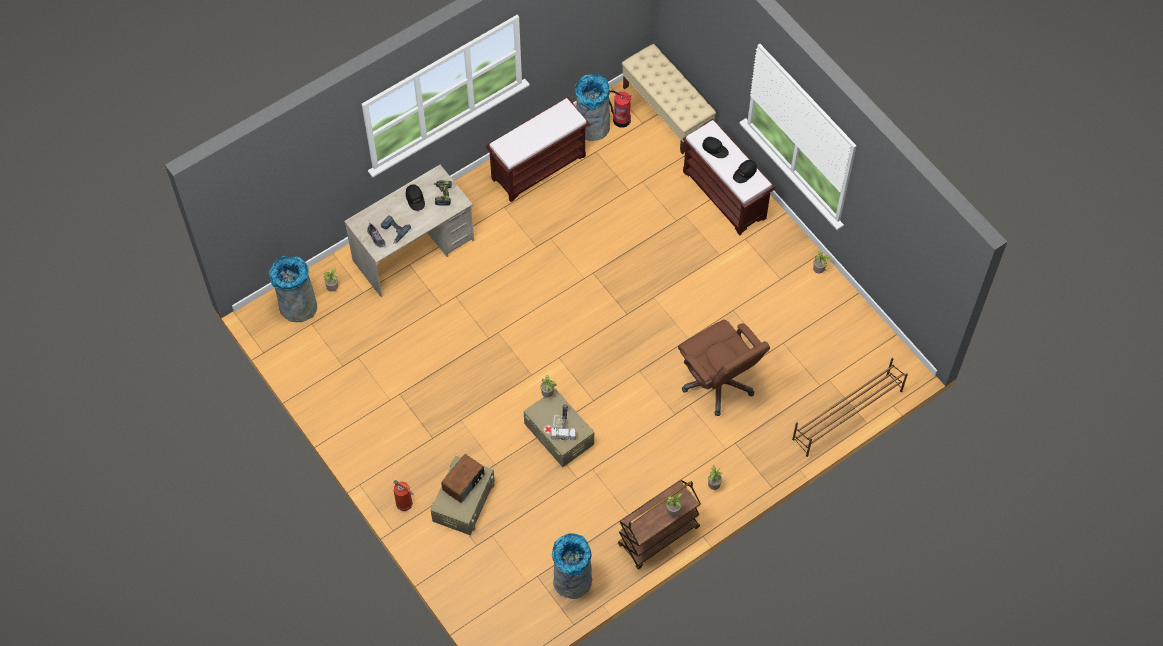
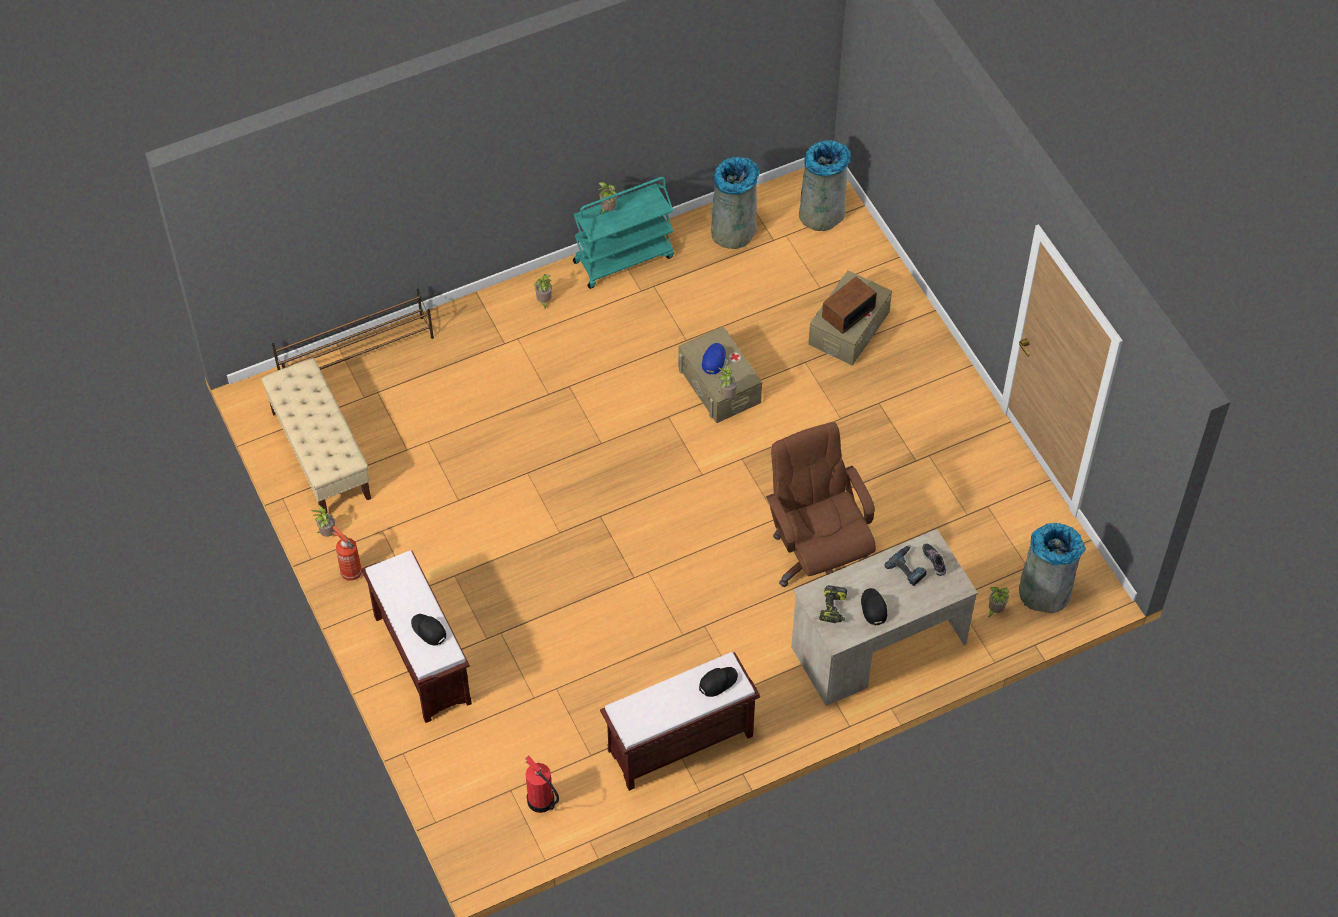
camera: 170 degrees left, 5 degrees down
(405, 504) = (920, 334): fire extinguisher -> fire extinguisher (350, 571)
(564, 423) = (713, 360): hammer -> blue cap
(592, 127) = (587, 795): grey trash can -> grey trash can (822, 213)
(658, 537) = (624, 258): brown cart -> turquoise cart
(667, 112) = (468, 802): beige bench -> beige bench (320, 455)
(718, 383) = (504, 413): brown office chair -> brown office chair (817, 557)
(744, 173) = (398, 588): black cap -> black cap (718, 682)

